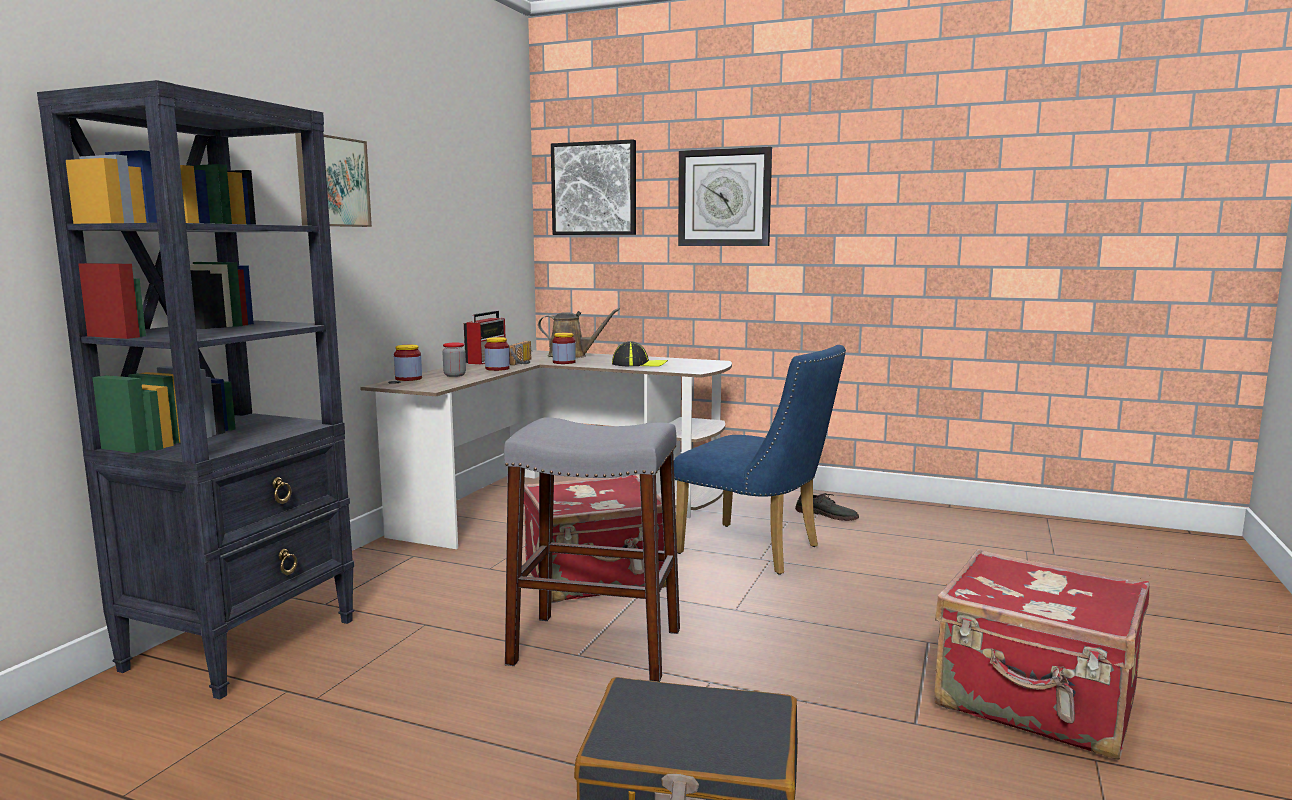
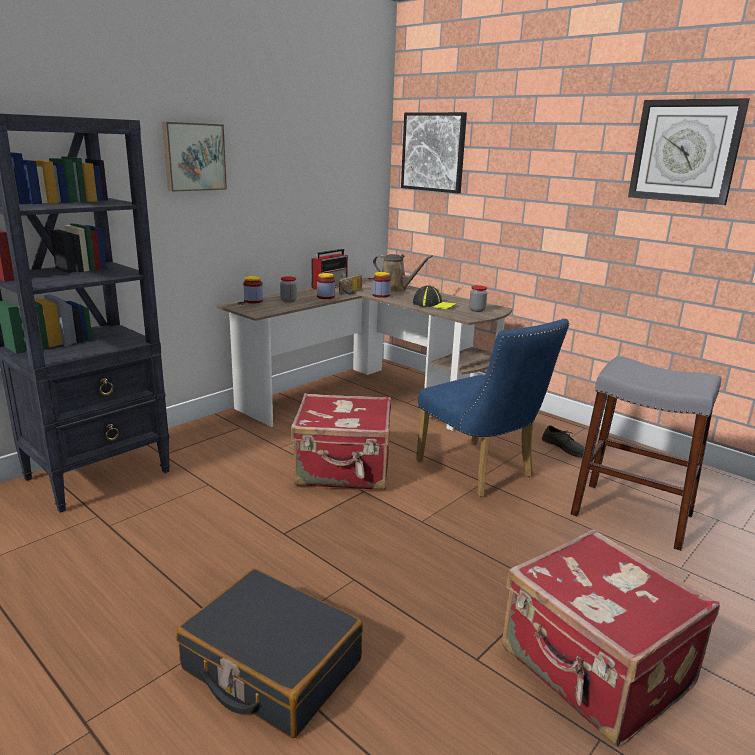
camera: 20 degrees right, 10 degrees up
(596, 646) = (300, 529): grey stool -> grey stool (632, 514)
(695, 364) = (477, 310): none -> jar
(724, 198) = (530, 168): wall clock -> wall clock (685, 151)

